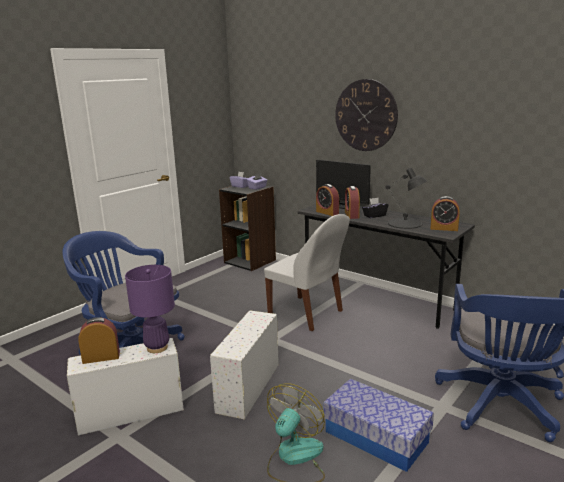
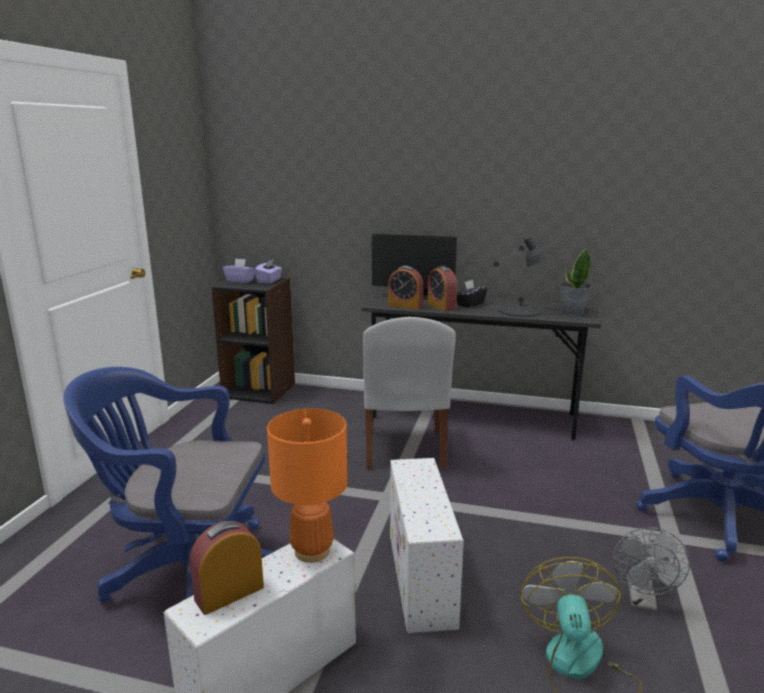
camera: 25 degrees left, 0 degrees up
(157, 347) = (312, 551): purple table lamp -> orange table lamp
(307, 314) = (404, 451): white chair -> white chair turned 75 degrees clockwise
(365, 115) = (440, 170): wall clock -> none
(376, 437) = (643, 601): storage box -> grey fan
(444, 228) = (572, 312): alarm clock -> potted plant

